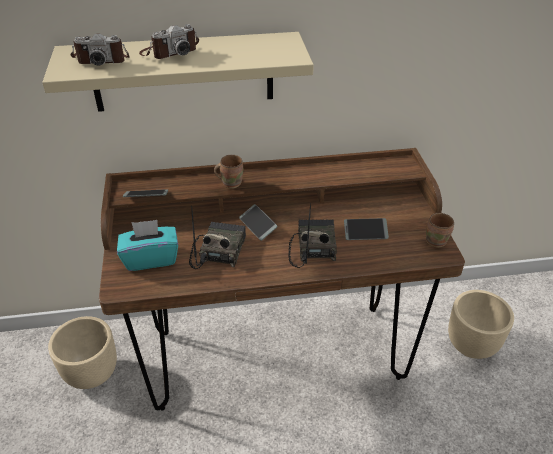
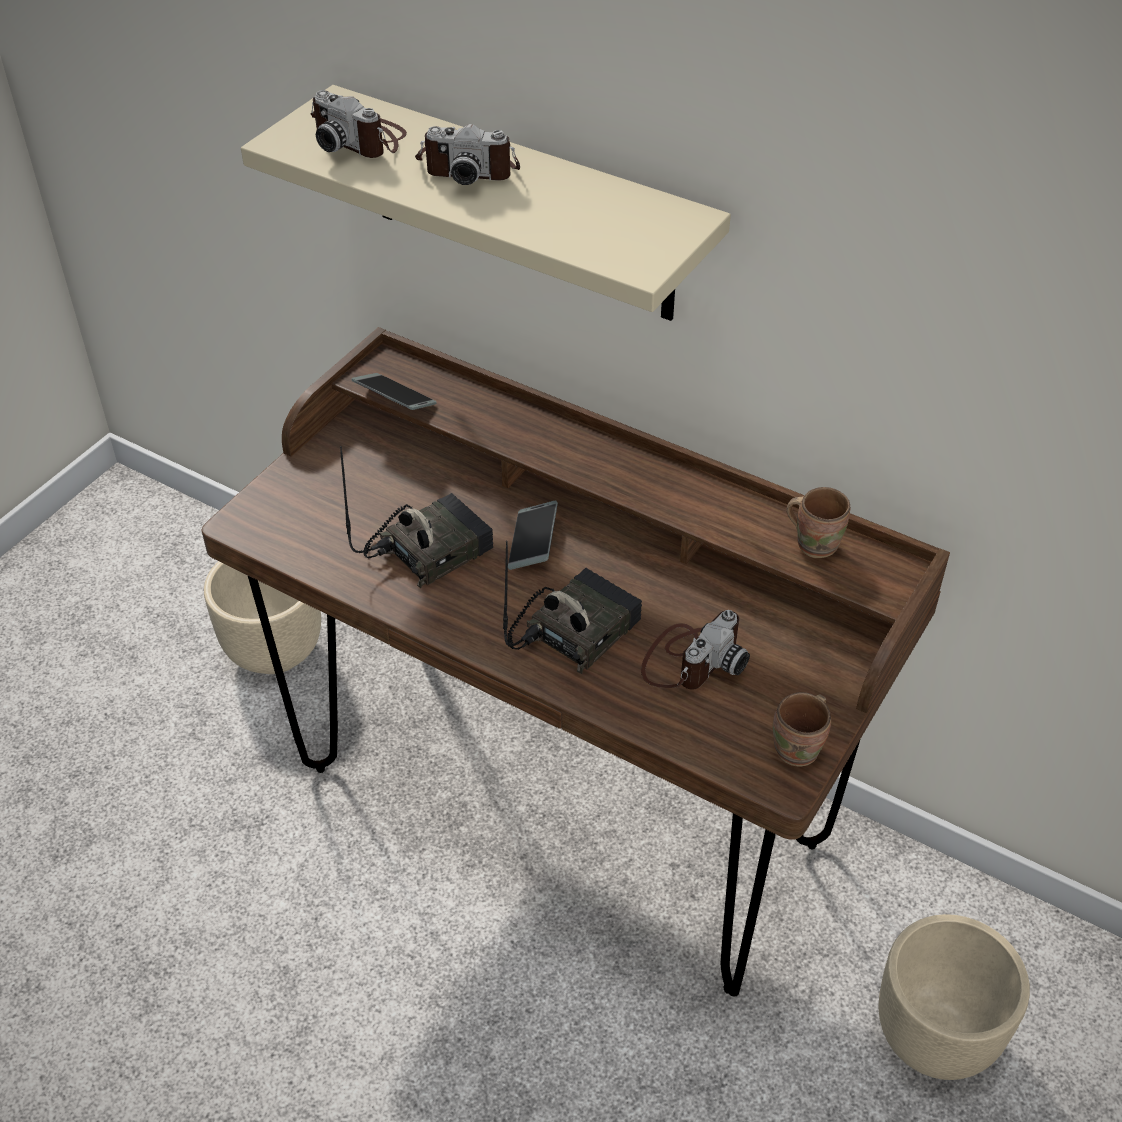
camera: 40 degrees right, 5 degrees up
(151, 258) = (327, 503): turquoise tissue box -> none
(230, 182) = (542, 441): brown mug -> brown mug (815, 542)
(365, 233) = (691, 659): phone -> camera

